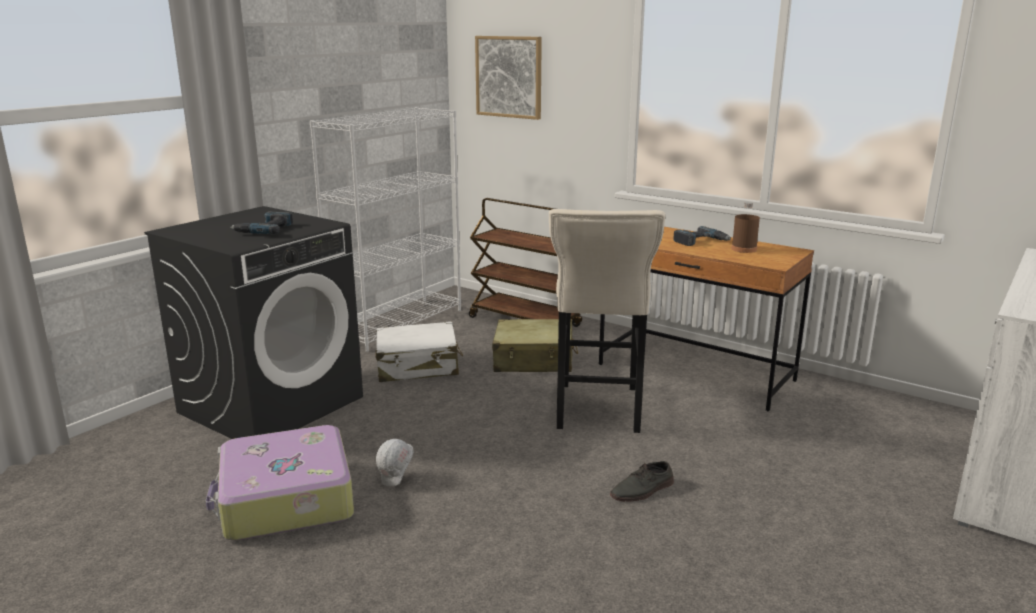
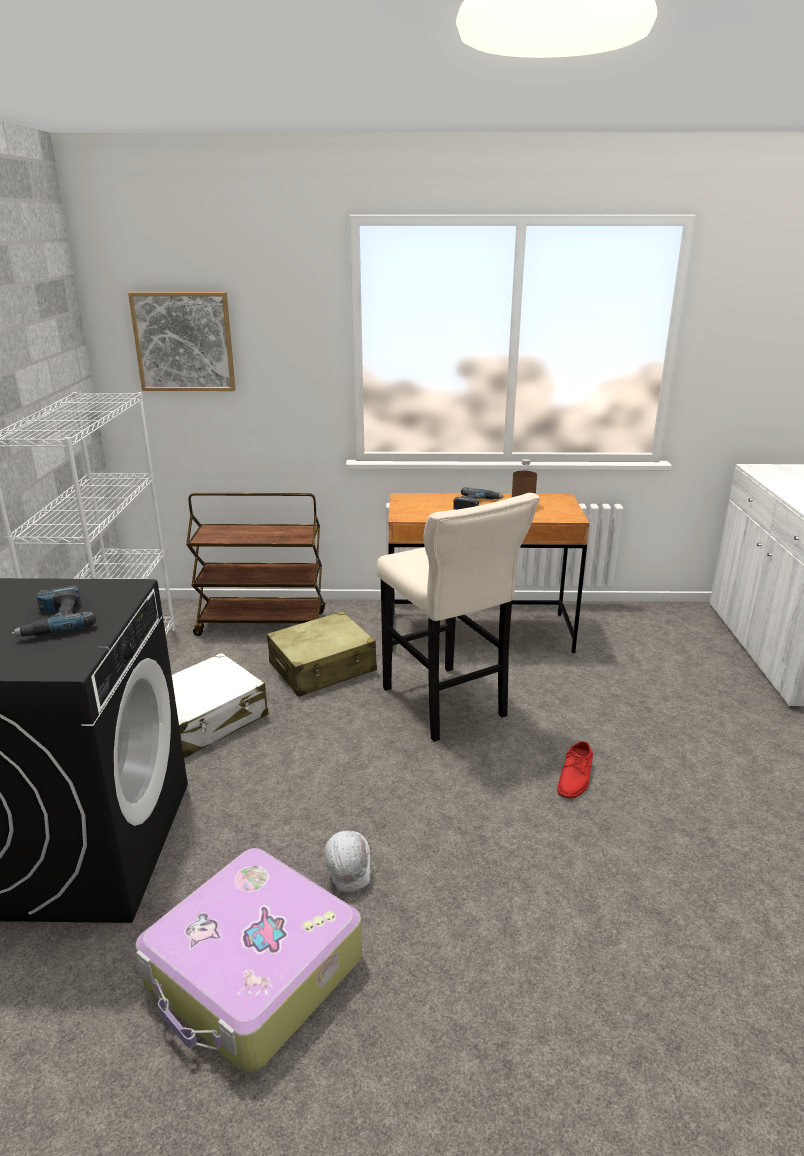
camera: 35 degrees left, 5 degrees up
(642, 490) = (576, 777): grey shoe -> red shoe

